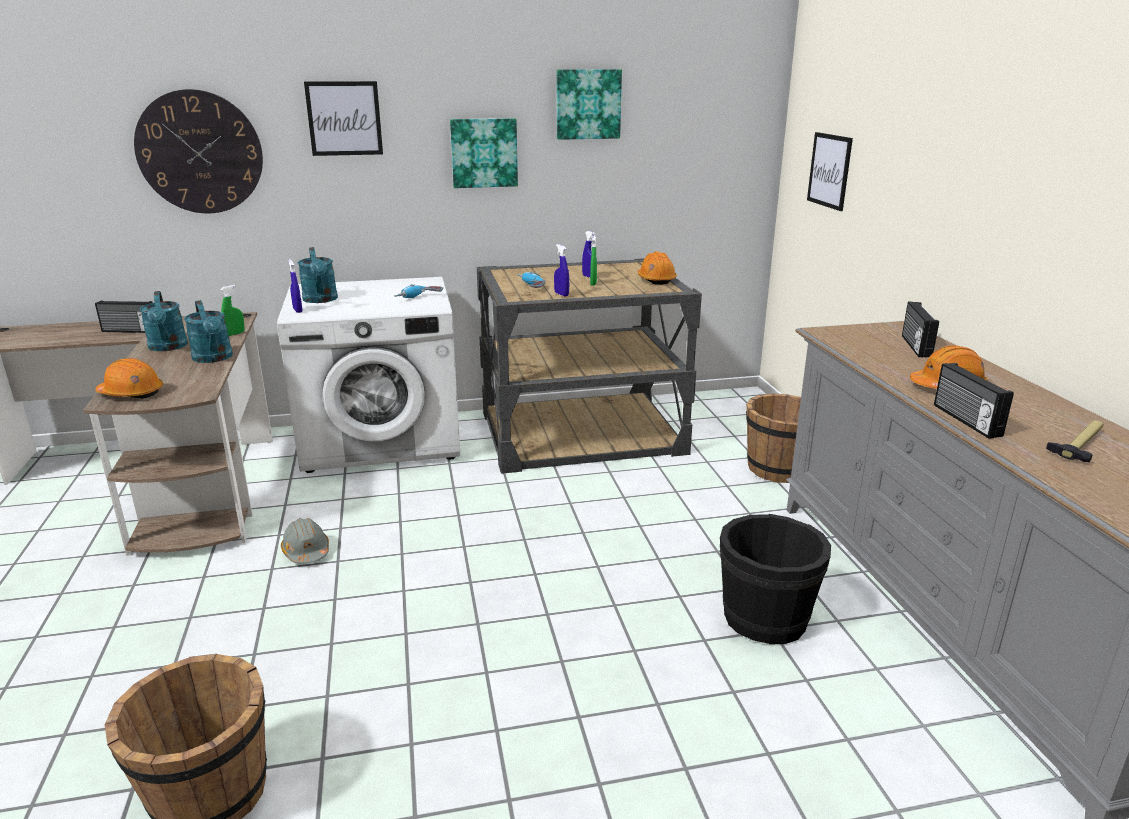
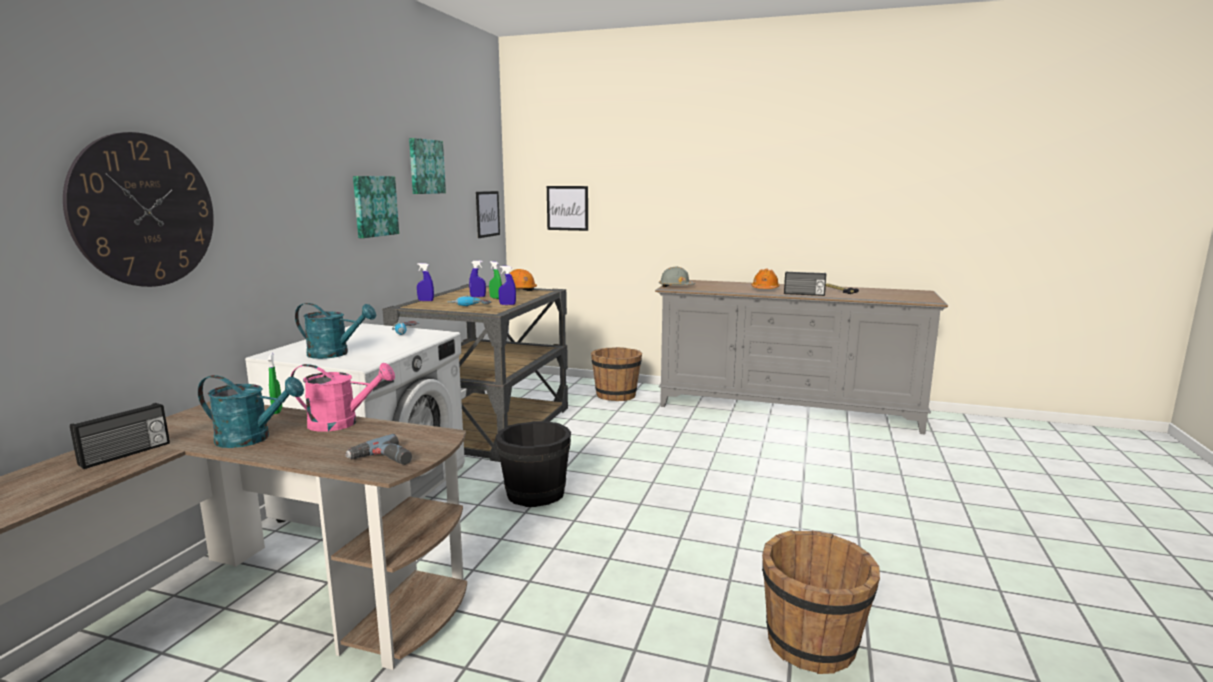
camera: 60 degrees left, 10 degrees down
(131, 393) = (382, 460): orange hard hat -> power drill
(214, 358) = (342, 423): turquoise watering can -> pink watering can
(297, 310) = (348, 362): blue spray bottle -> blue spray bottle (426, 301)
(306, 551) = (521, 560): grey hard hat -> grey hard hat (676, 287)
(344, 118) = (279, 173): picture -> picture (487, 214)
(765, 618) = (752, 439): black bucket -> black bucket (535, 494)
(914, 346) = (710, 283): radio -> none

